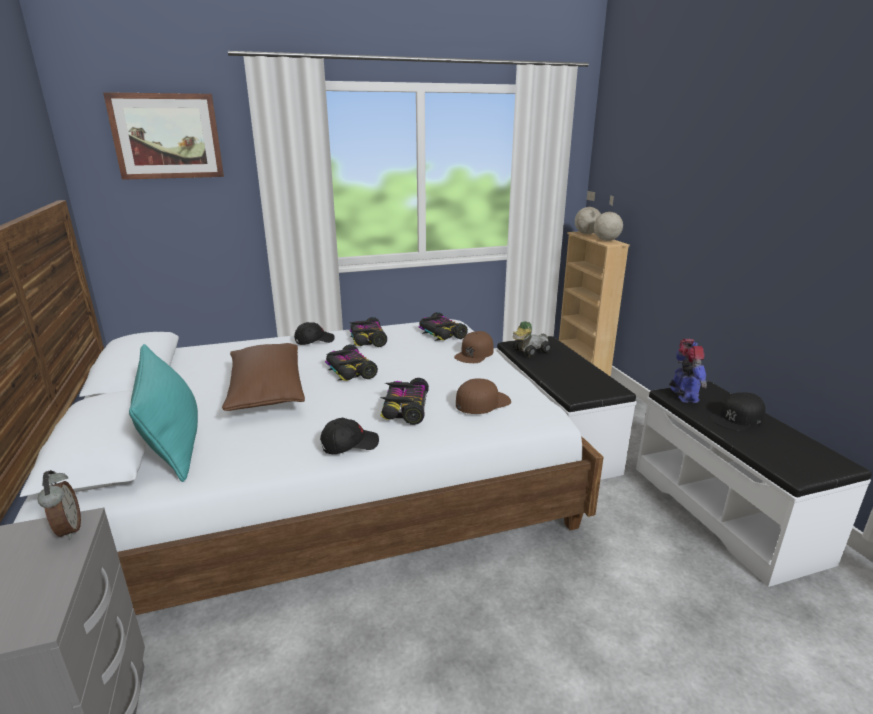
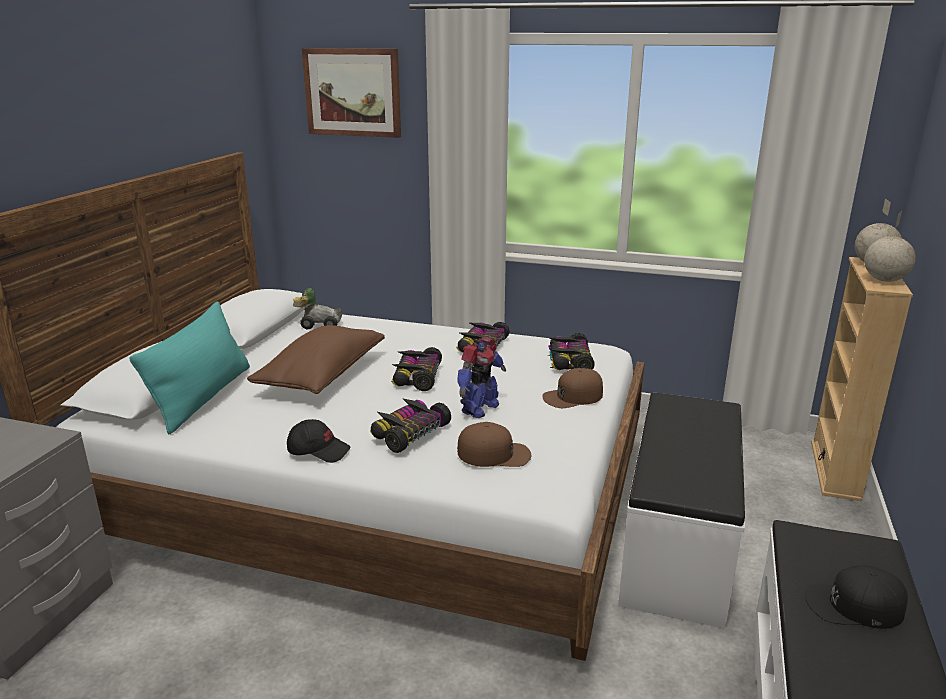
camera: 35 degrees right, 0 degrees up
(67, 530) = (44, 439): alarm clock -> none
(314, 341) = (429, 335): black cap -> none
(529, 351) = (674, 415): toy car -> toy car (319, 324)
(683, 396) = (813, 544): toy robot -> toy robot (479, 408)

